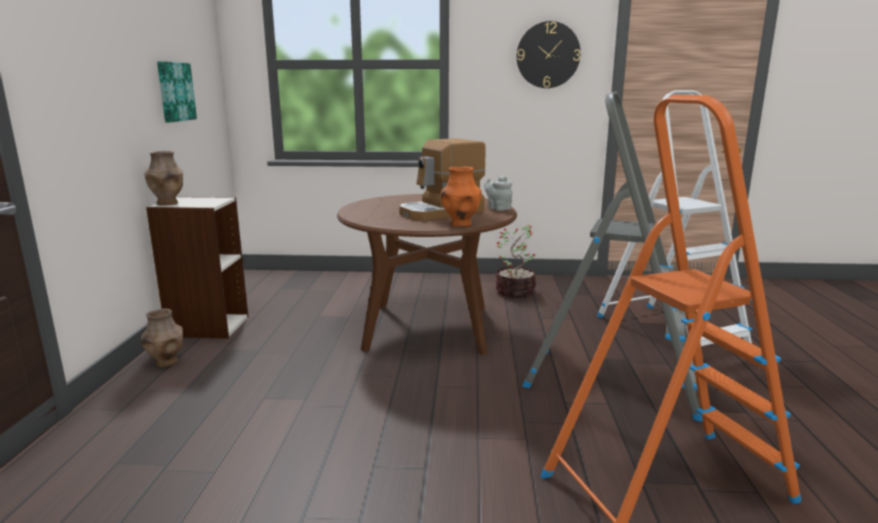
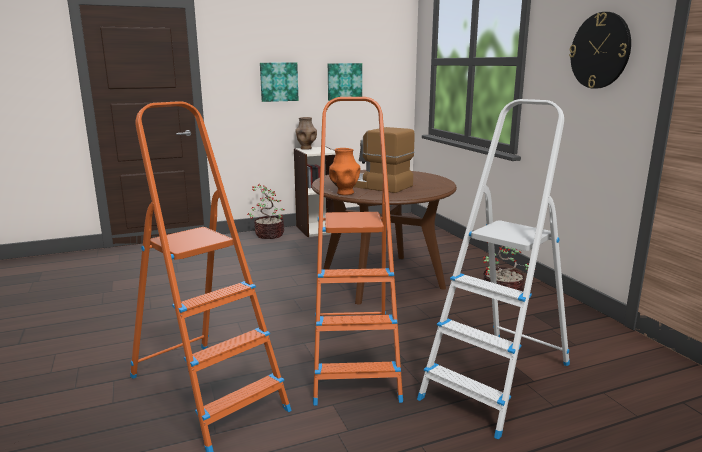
camera: 65 degrees right, 0 degrees up
(111, 91) = (278, 82): none -> picture
(166, 362) = (268, 235): brown vase -> potted plant
(498, 208) = (417, 194): grey teapot -> none
(614, 382) = (353, 359): grey step ladder -> orange step ladder

